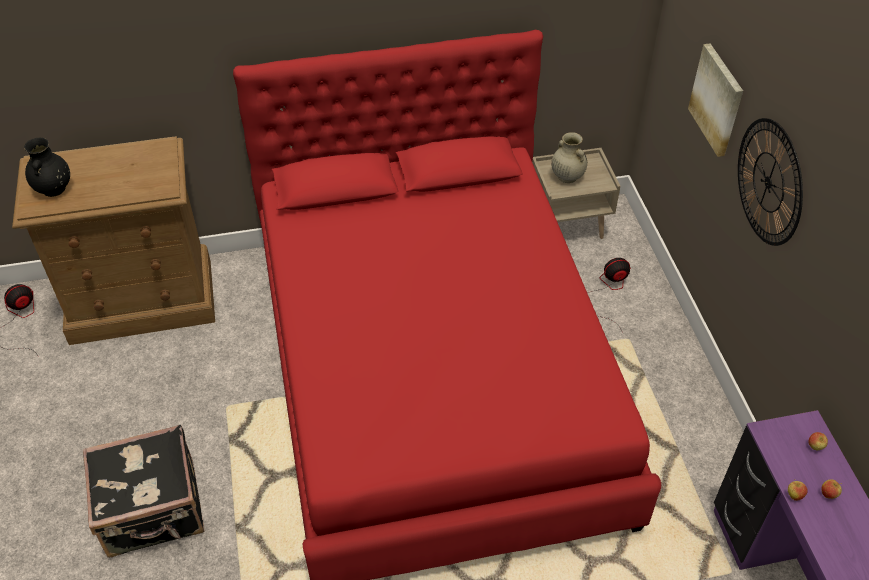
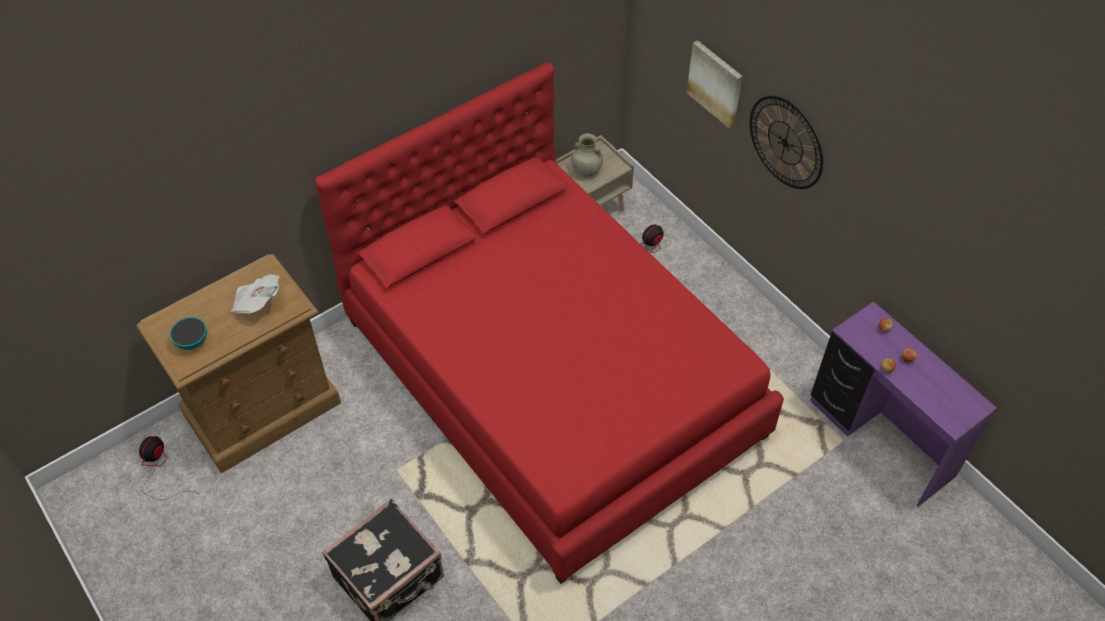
camera: 25 degrees left, 5 degrees up
(54, 189) = (192, 342): black vase -> bowl
(135, 175) = (257, 302): none -> newspaper

